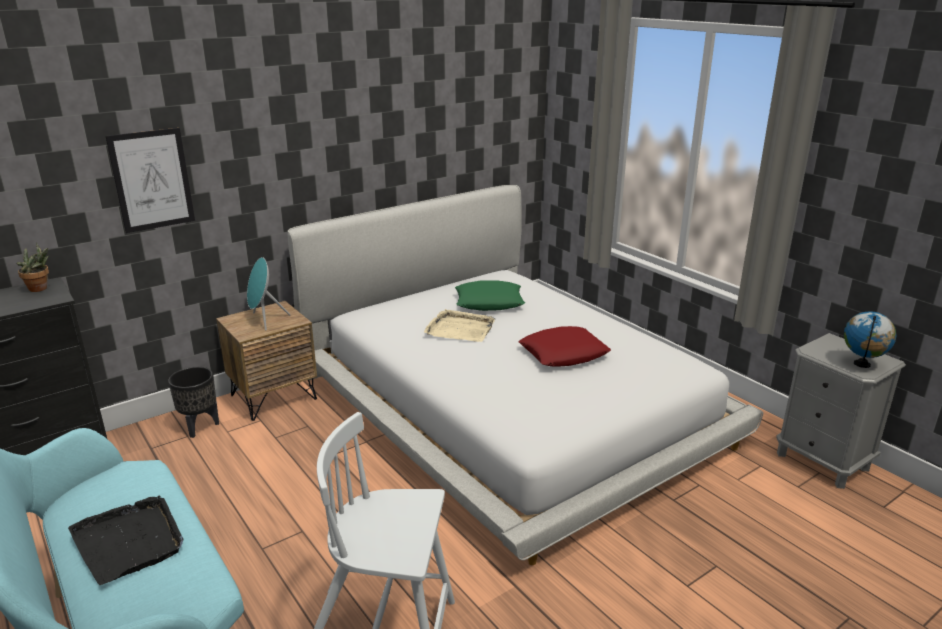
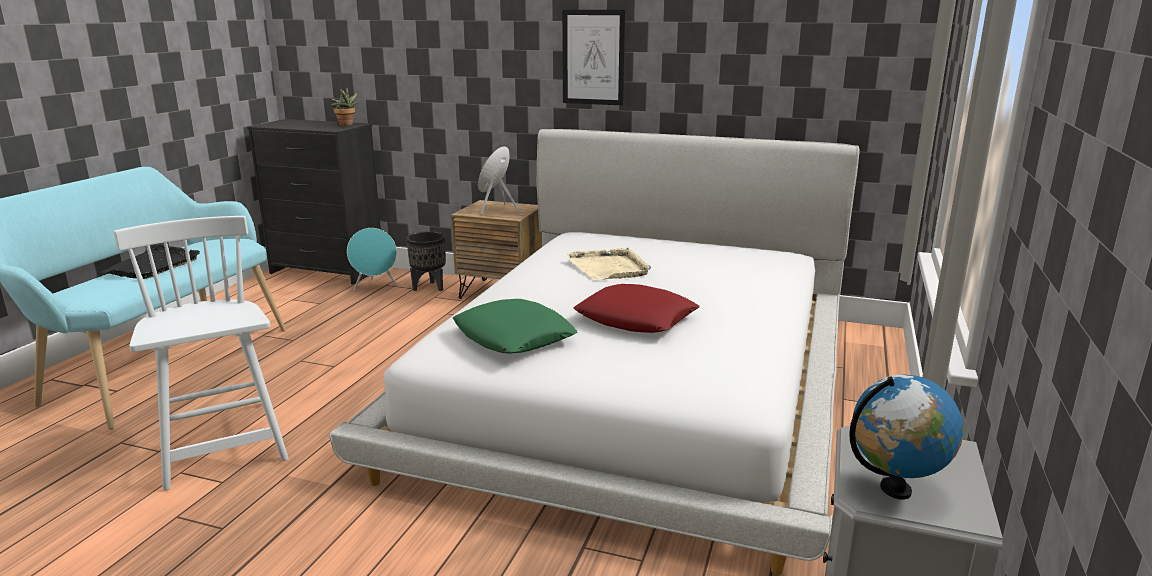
camera: 55 degrees right, 5 degrees down
(146, 456) = (375, 287): none -> turquoise speaker
(152, 180) = (443, 56): picture -> picture (593, 57)
(489, 302) = (694, 263): green pillow -> green pillow (514, 337)

